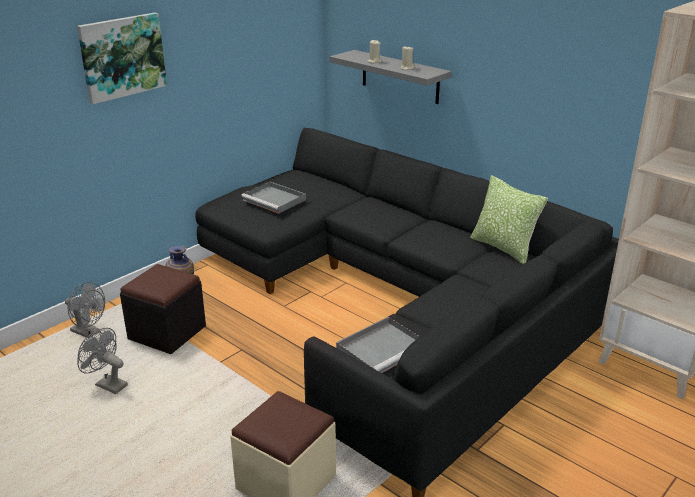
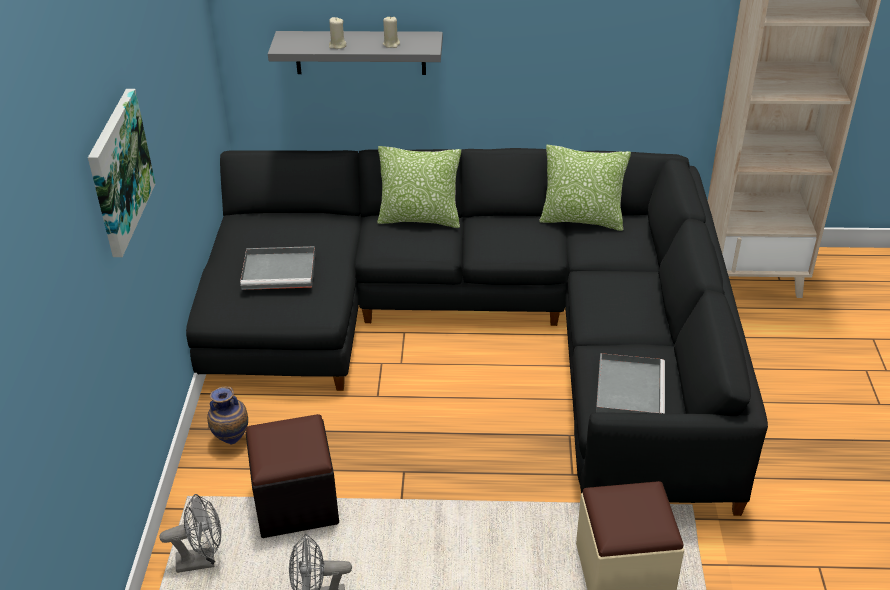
camera: 40 degrees left, 10 degrees up
(395, 208) = (420, 219): none -> pillow

